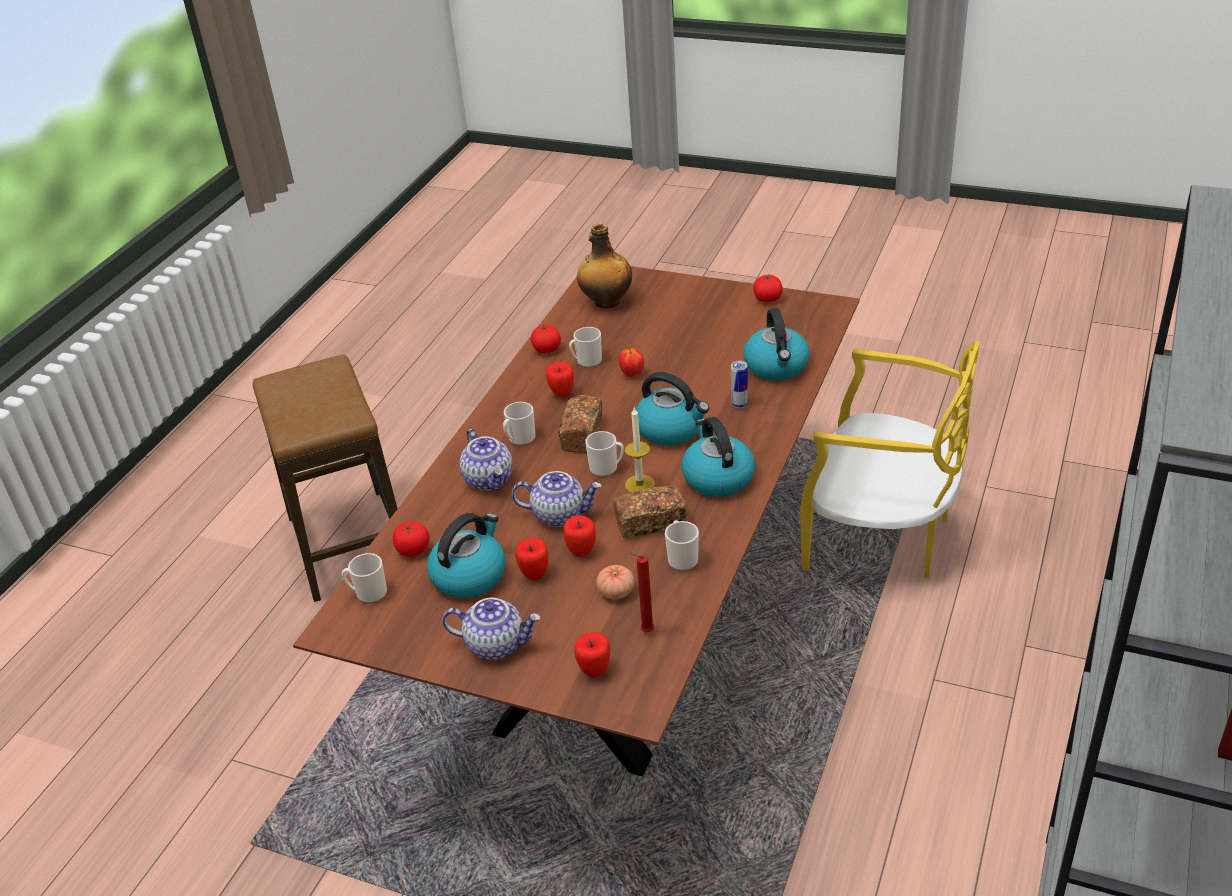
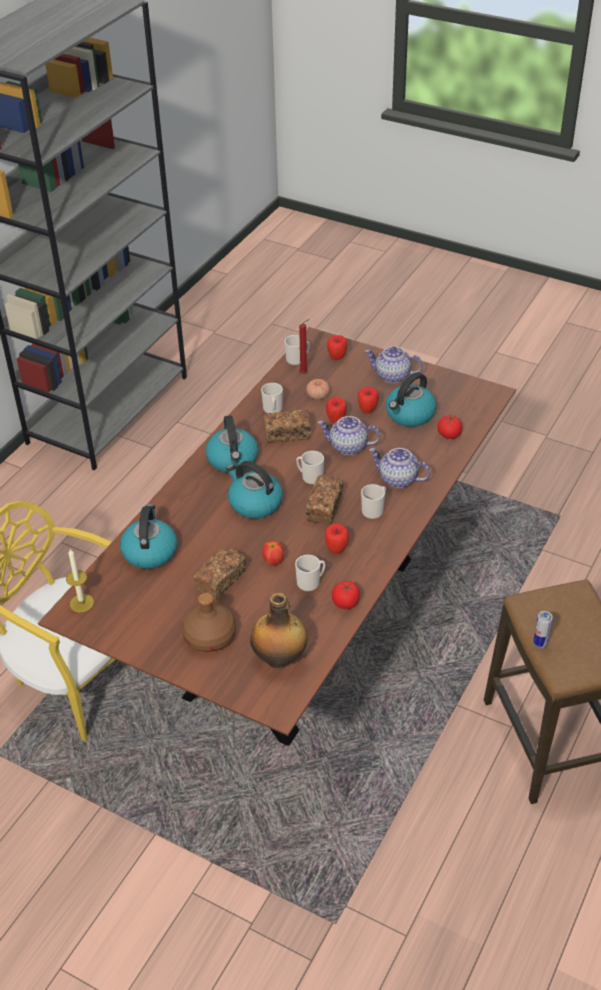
camera: 175 degrees left, 5 degrees up
(368, 593) = (475, 411): mug -> mug (297, 359)
(489, 479) = (397, 479): teapot -> teapot turned 45 degrees counterclockwise
(639, 484) = (288, 461): candle -> candle (81, 603)
(680, 308) = (210, 637): none -> brown bottle
(685, 351) = (220, 580): none -> bread
(739, 404) = (194, 518): can -> can (540, 644)
(767, 299) = (122, 635): tomato -> none

